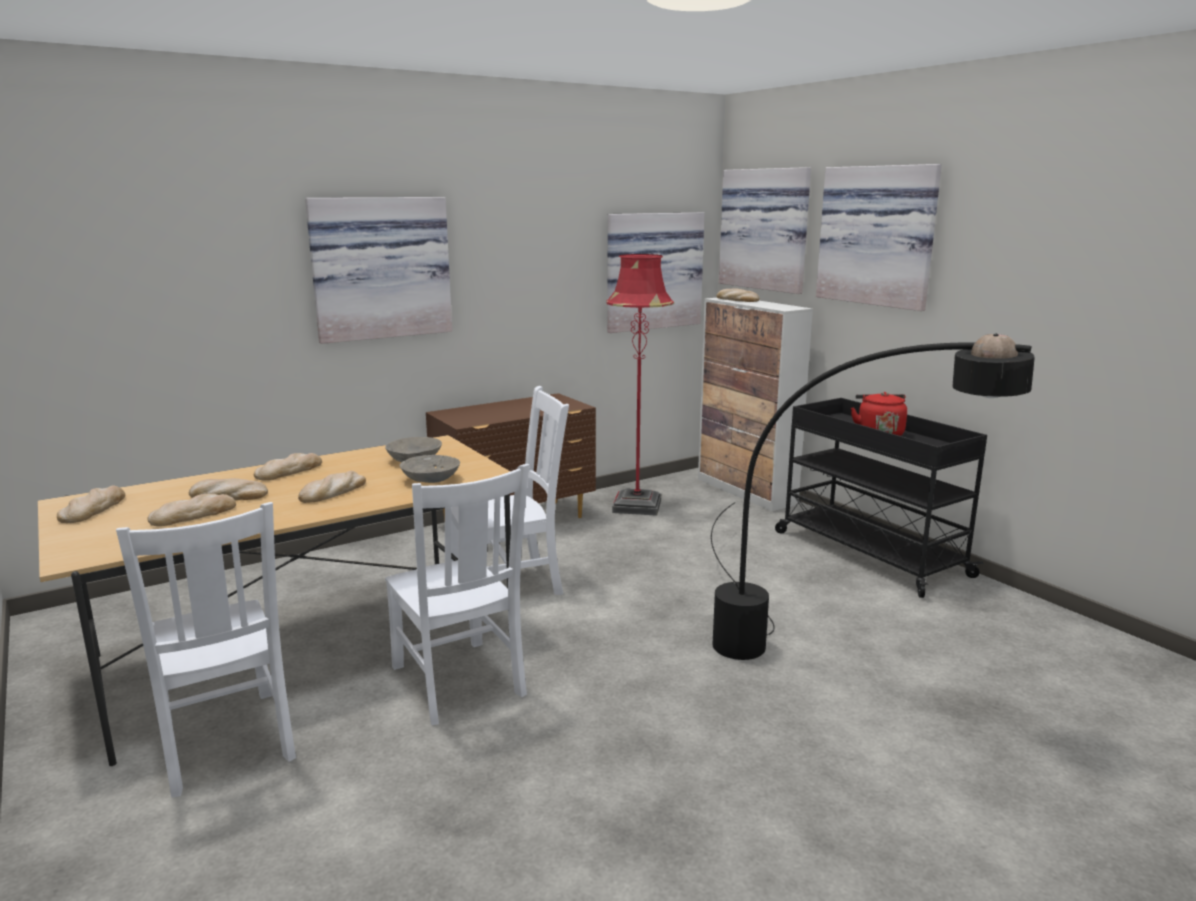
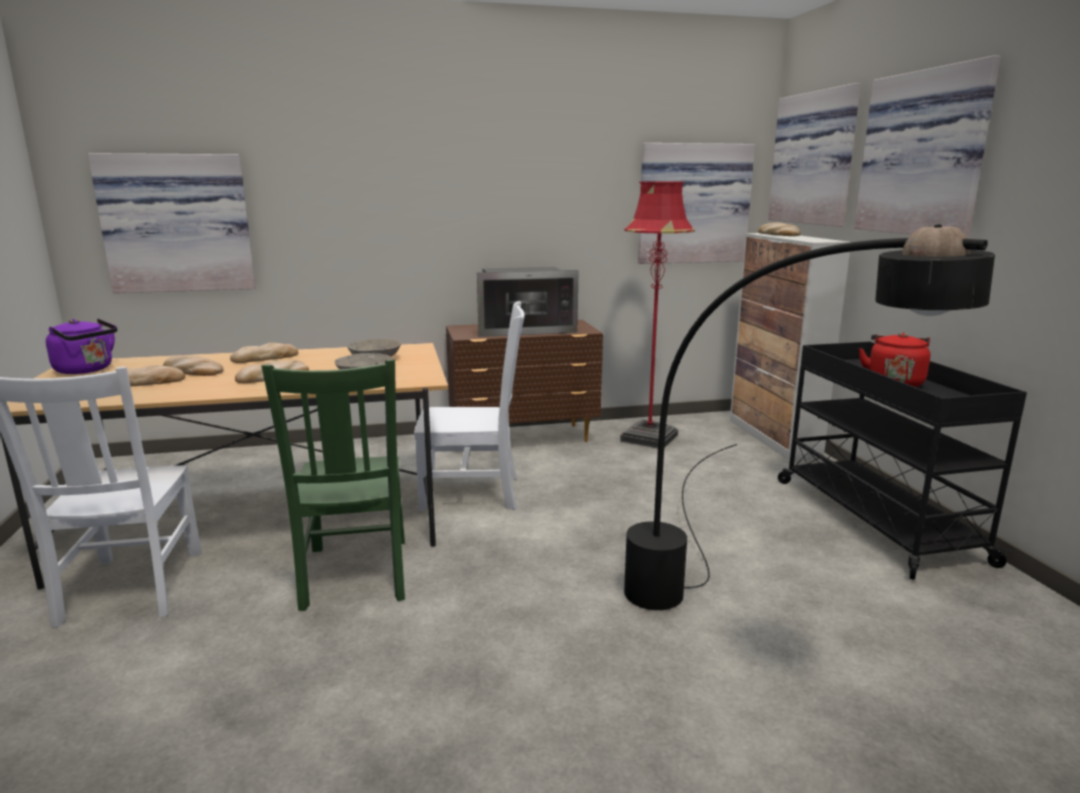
camera: 20 degrees right, 0 degrees up
(93, 509) = (87, 370): bread -> purple kettle
(380, 268) = (406, 188): picture -> picture (178, 223)
(459, 683) = (355, 575): white chair -> green chair
(514, 409) = (524, 329): none -> microwave

